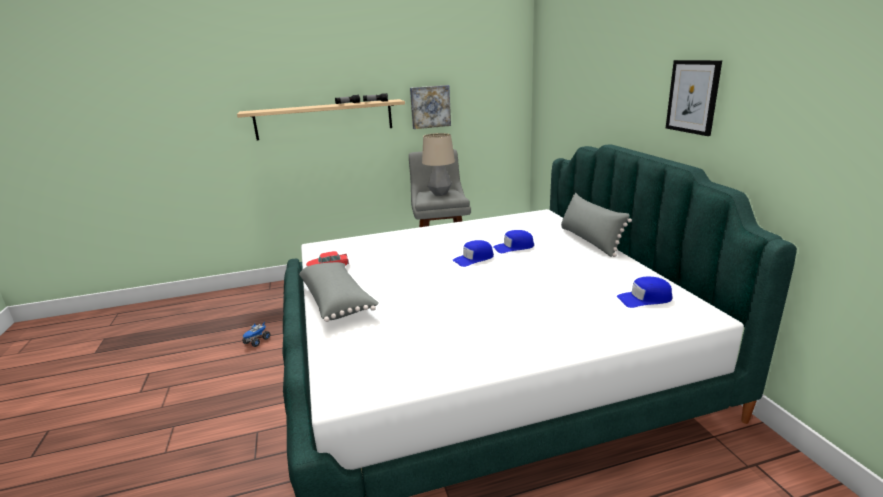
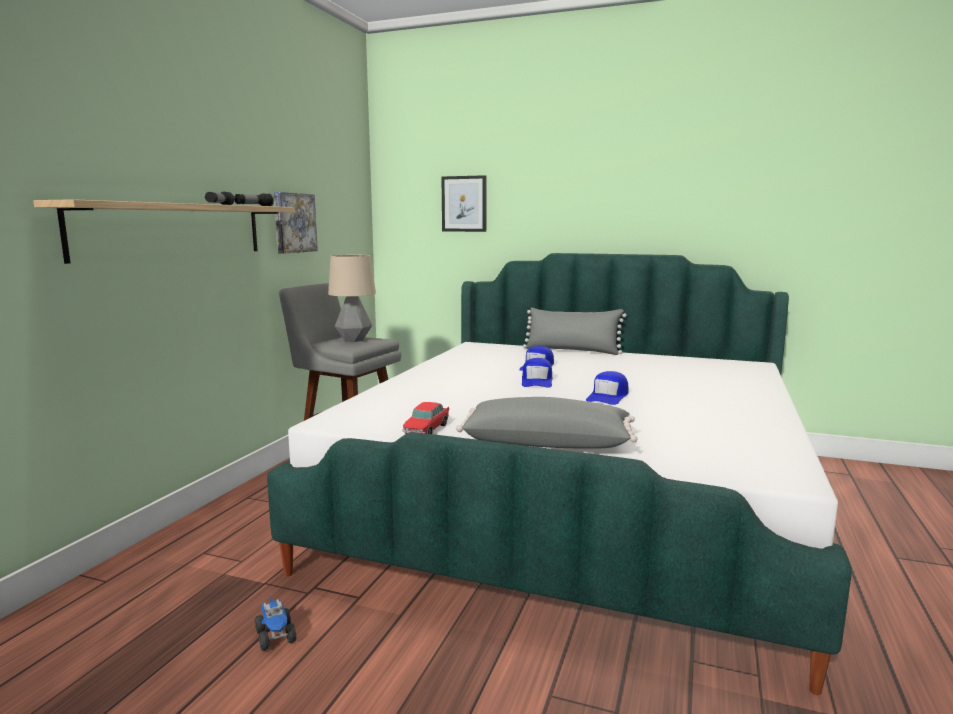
camera: 55 degrees left, 10 degrees down
(644, 299) = (710, 367): blue cap -> blue cap (608, 396)
(693, 97) = (654, 197): picture -> picture (464, 204)

